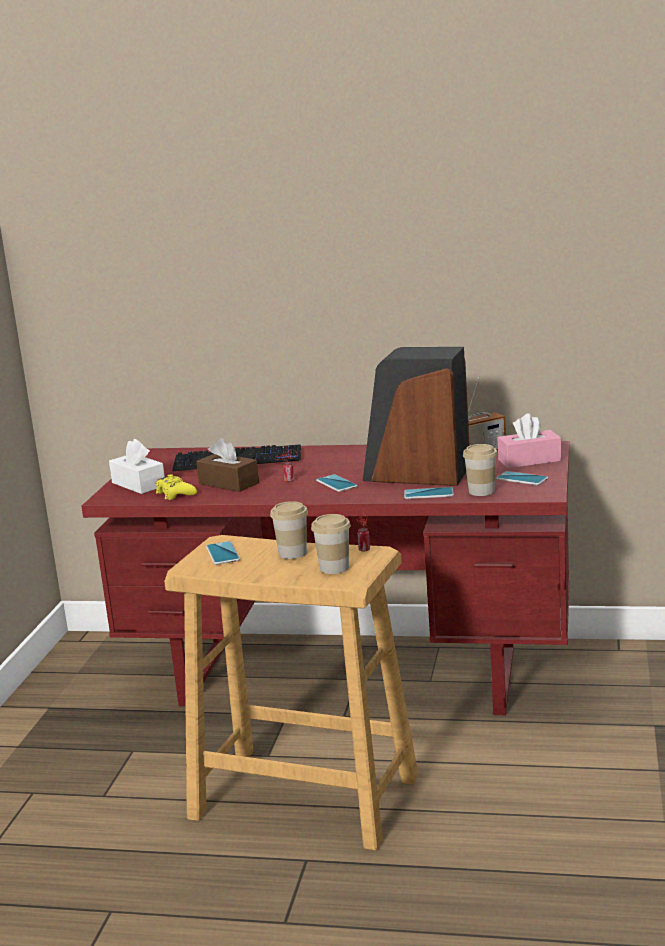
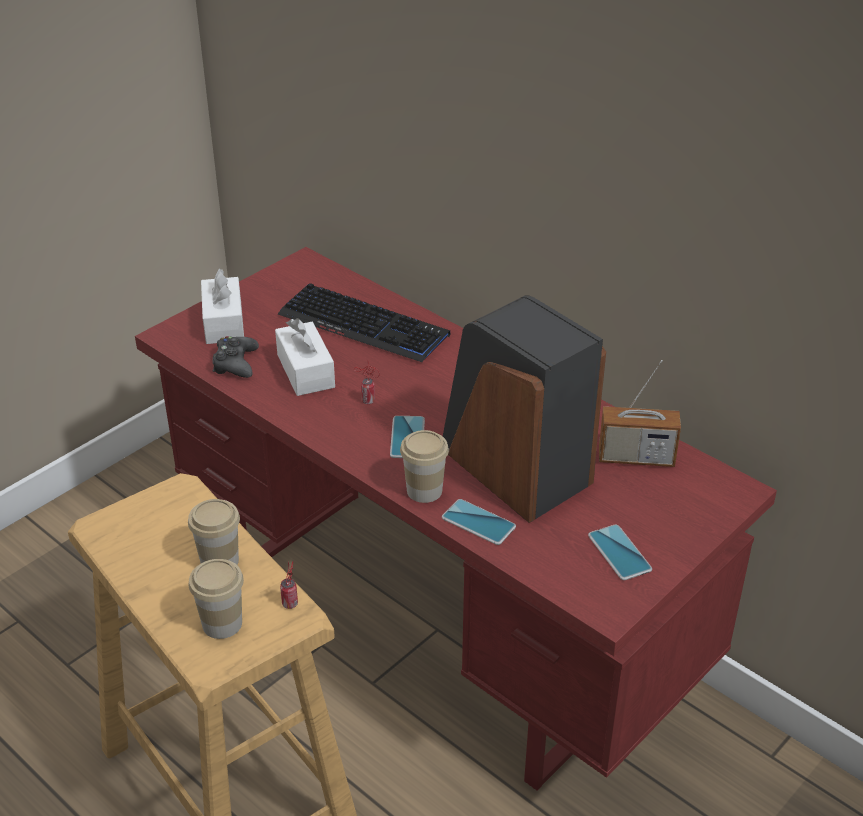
camera: 30 degrees right, 20 degrees up
(175, 494) = (235, 363): yellow game controller -> black game controller
(223, 554) = (154, 519): phone -> none
(229, 483) = (305, 371): brown tissue box -> white tissue box
(481, 491) = (542, 553): cup -> cup (424, 490)
(529, 460) = (675, 512): pink tissue box -> none

